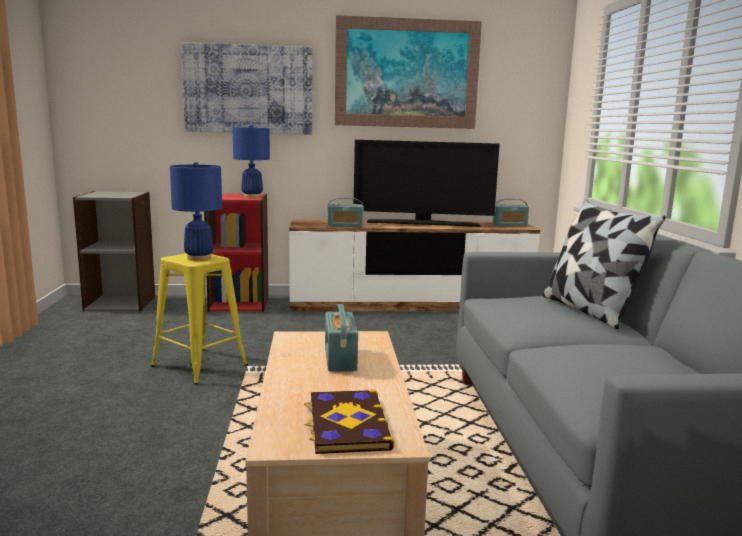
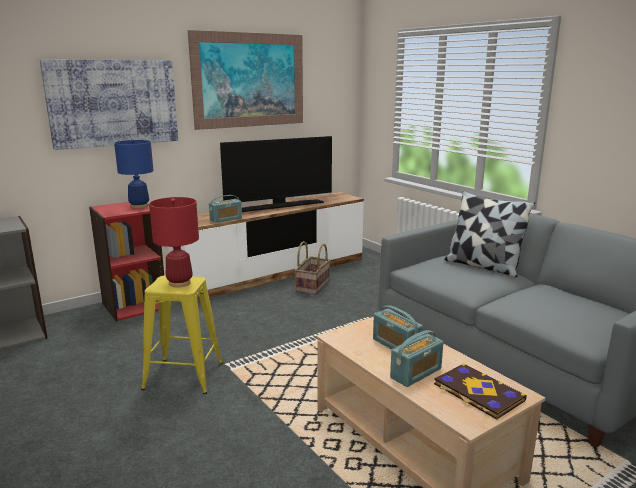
camera: 30 degrees left, 5 degrees up
(199, 258) = (180, 283): blue table lamp -> red table lamp
(435, 323) = (312, 286): none -> basket
(509, 225) = (337, 197): radio -> radio (416, 373)

